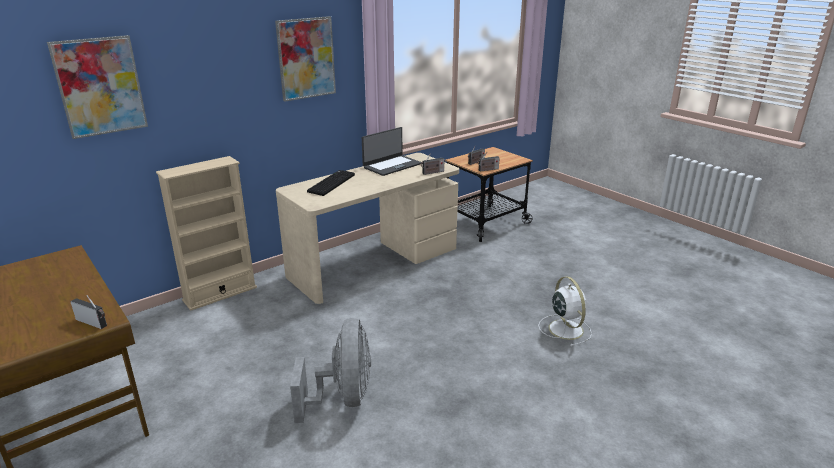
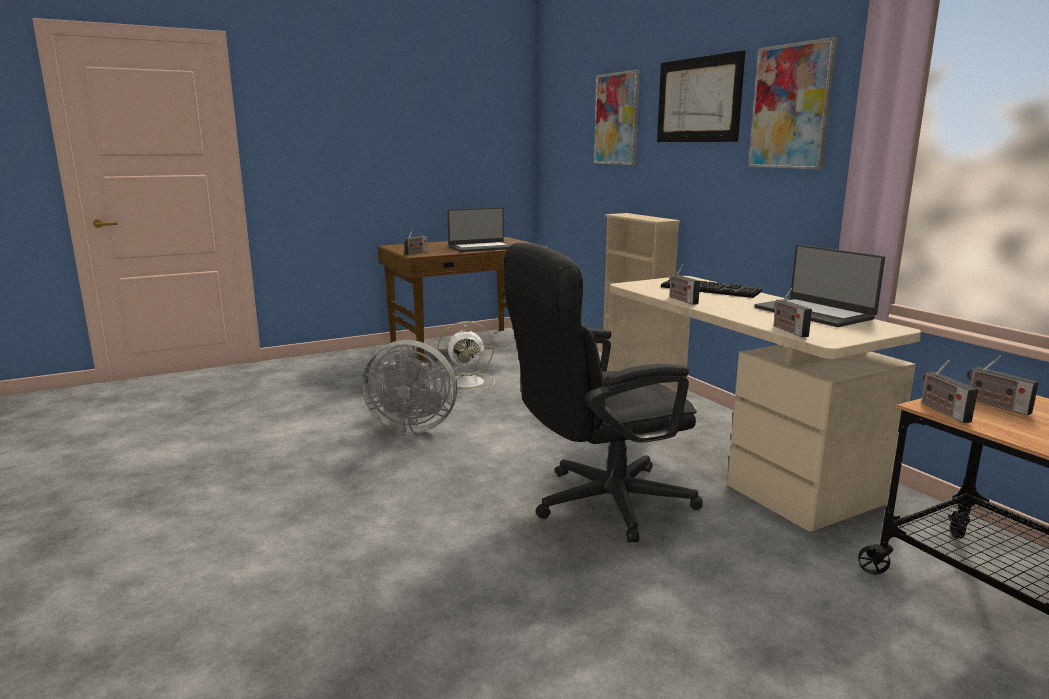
camera: 100 degrees right, 10 degrees down
(64, 283) = (482, 248): none -> laptop
(219, 59) = (698, 100): none -> picture
(365, 191) = (681, 300): none -> radio
(449, 301) = (598, 504): none -> black office chair
(565, 328) = (471, 611): white fan -> white fan (468, 382)

